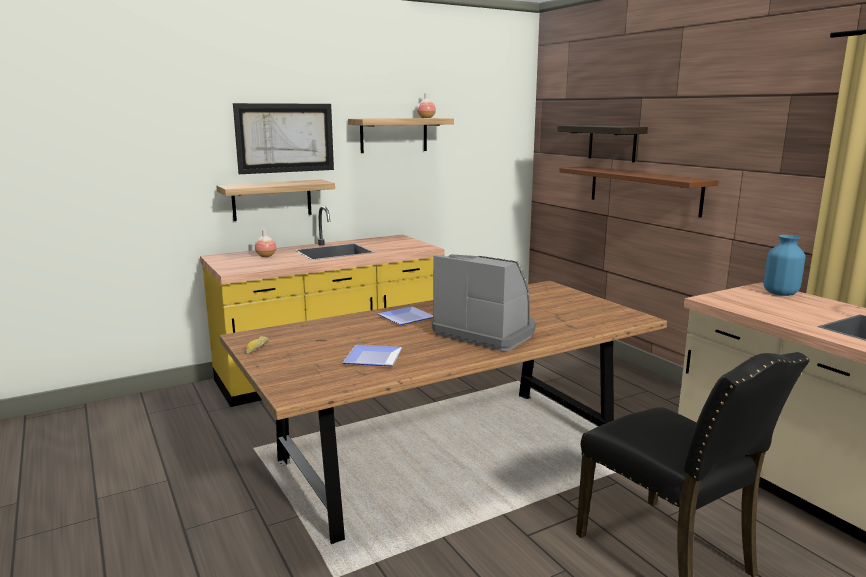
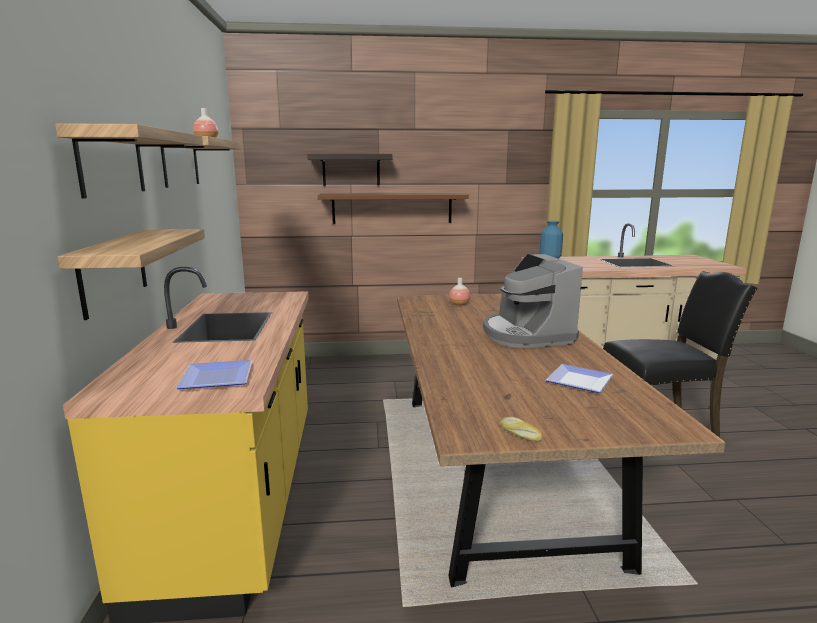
camera: 65 degrees left, 0 degrees up
(266, 256) = (179, 360): vase -> vase (459, 304)
(285, 138) = (111, 162): picture -> shelf
(408, 318) = (462, 351): plate -> plate (219, 377)
(486, 332) = (526, 334): coffee machine -> coffee machine turned 75 degrees counterclockwise

